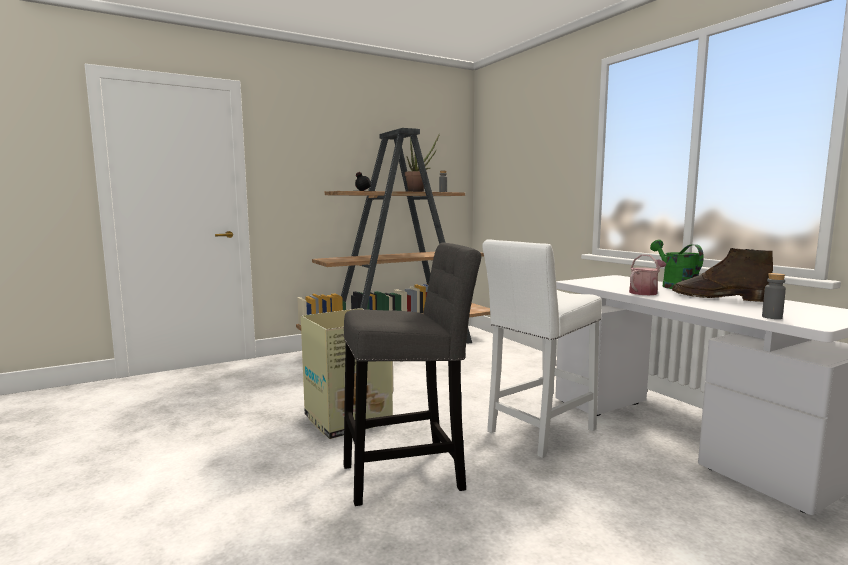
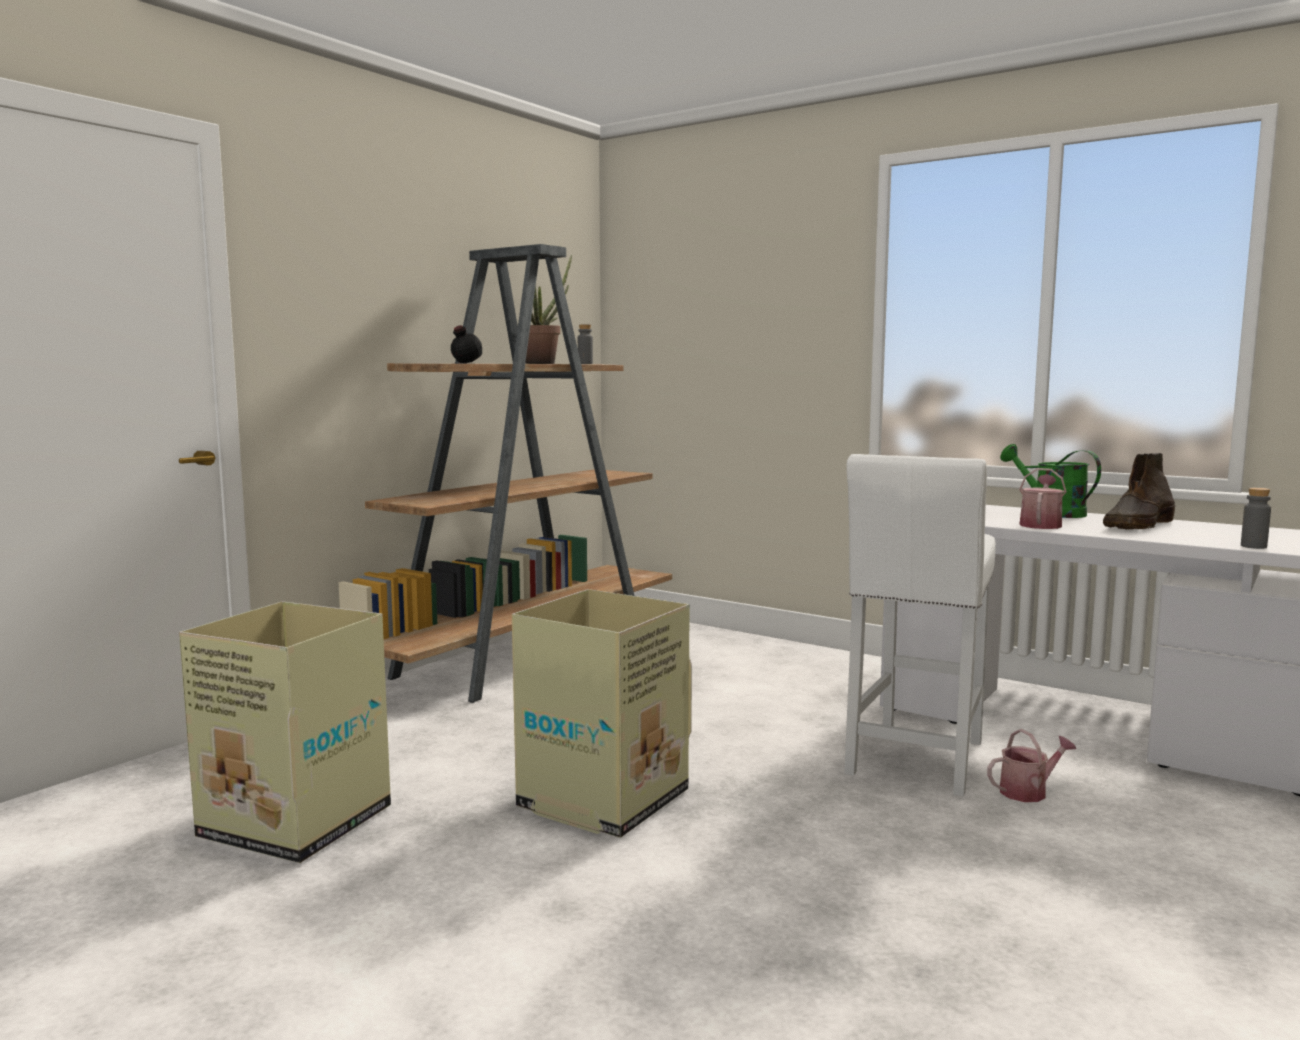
camera: 25 degrees left, 0 degrees up
(213, 403) = (294, 822): none -> cardboard box
(409, 475) = (819, 864): grey stool -> none
(589, 464) = (1028, 791): none -> watering can
(717, 298) = (1138, 526): brown boot -> brown boot turned 45 degrees counterclockwise

